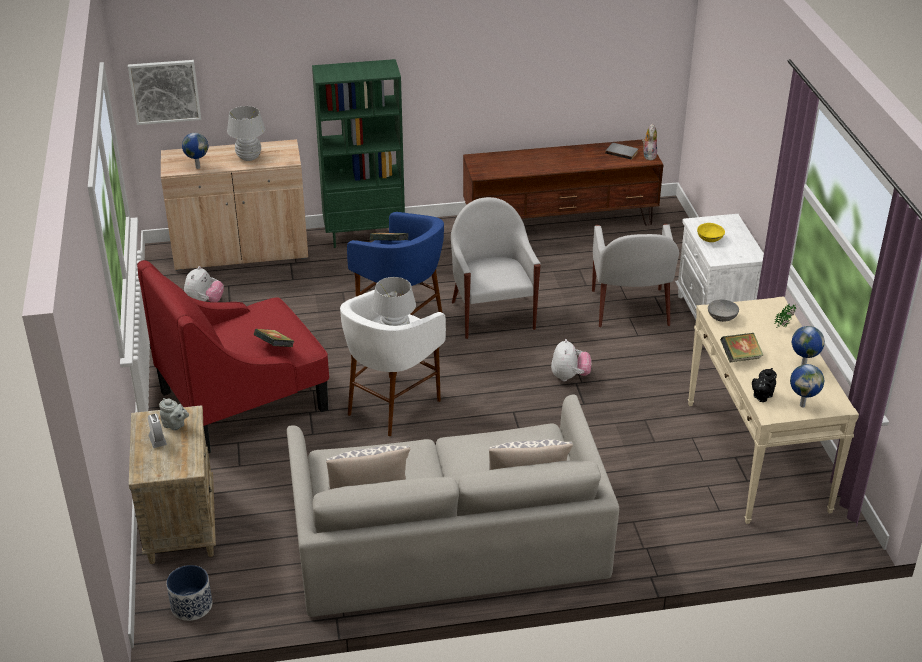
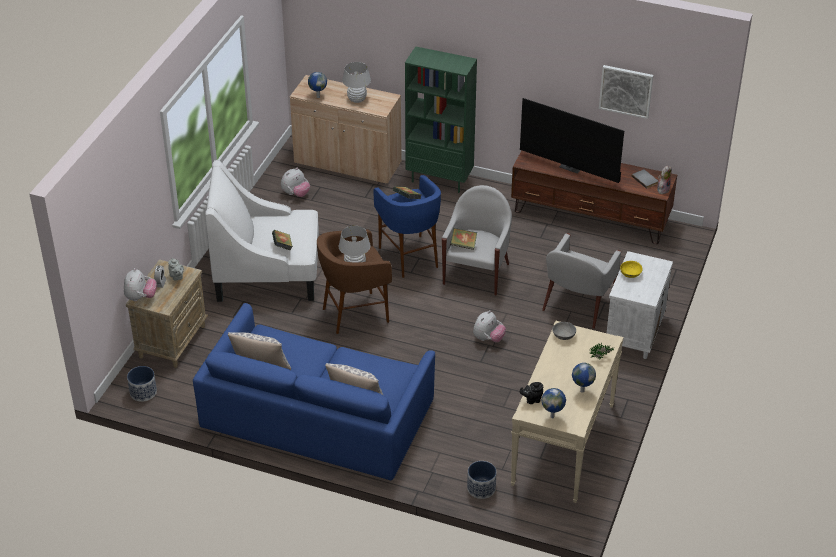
camera: 30 degrees right, 5 degrees up
(144, 468) = (140, 297): none -> plush toy
(165, 91) = (313, 35): picture -> picture (626, 91)
(244, 400) = (268, 274): red armchair -> white armchair
(392, 406) = (354, 314): white stool -> brown stool
(446, 537) = (316, 413): grey sofa -> blue sofa
(535, 162) = (571, 166): none -> television
(717, 542) = (481, 488): none -> planter
(740, 357) = (546, 368): book -> book (463, 245)

